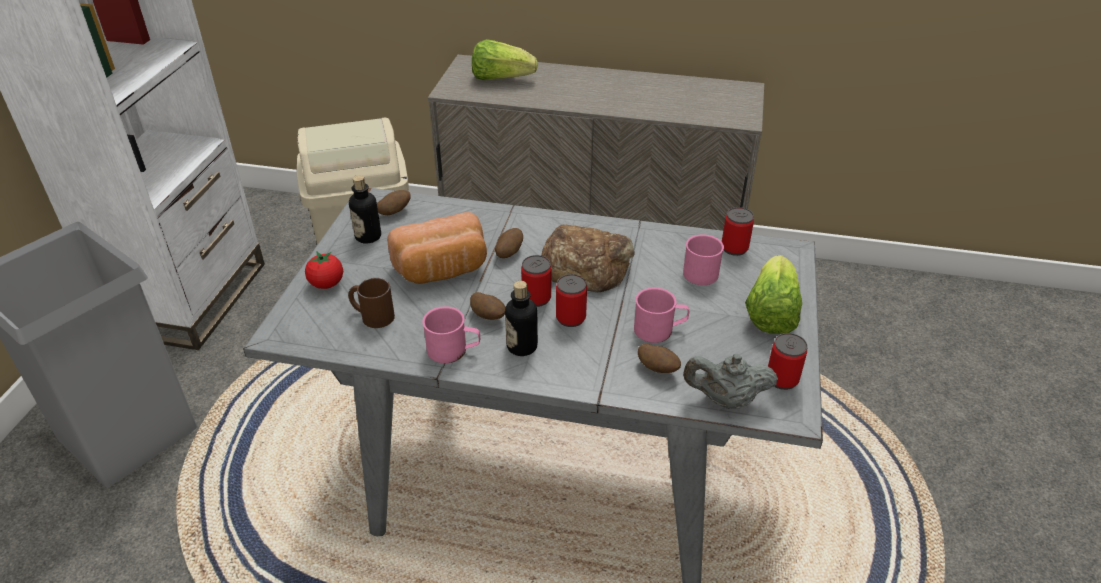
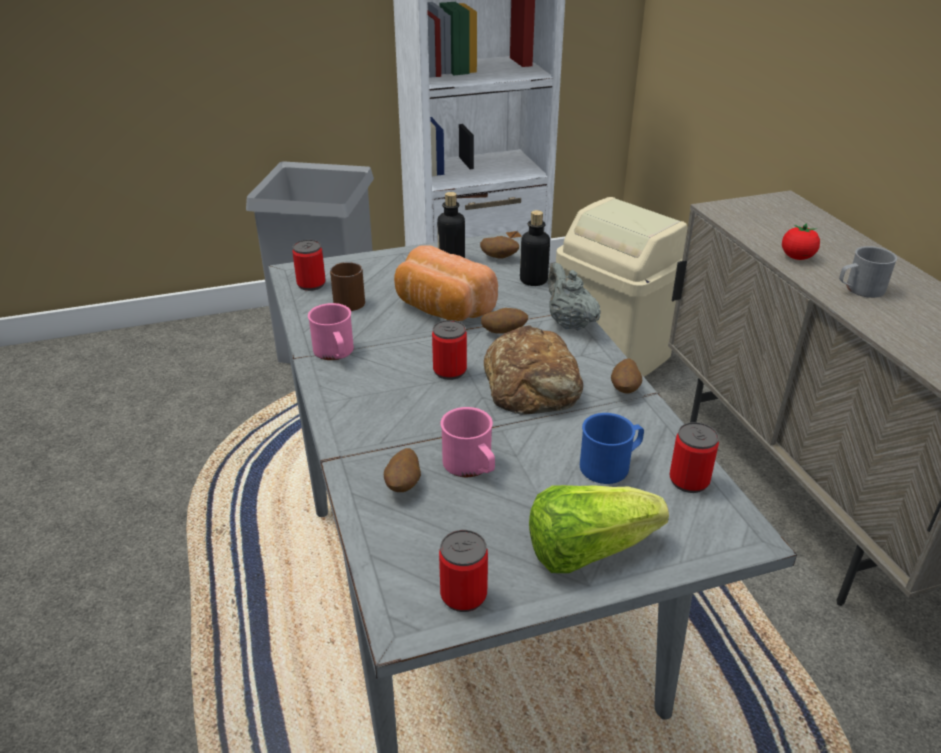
camera: 60 degrees right, 5 degrees down
(327, 284) = (371, 266): tomato -> tomato (797, 257)
(488, 316) = (397, 354): potato -> potato (625, 390)
(501, 78) = (786, 223): lettuce -> none
(522, 346) = (370, 387): bottle -> bottle (533, 280)
(570, 318) = (438, 401): can -> can (311, 284)
(606, 97) = (859, 289): none -> grey mug
(699, 270) = (611, 465): pink mug -> blue mug
(726, 400) = (389, 554): grey teapot -> grey teapot (569, 323)

